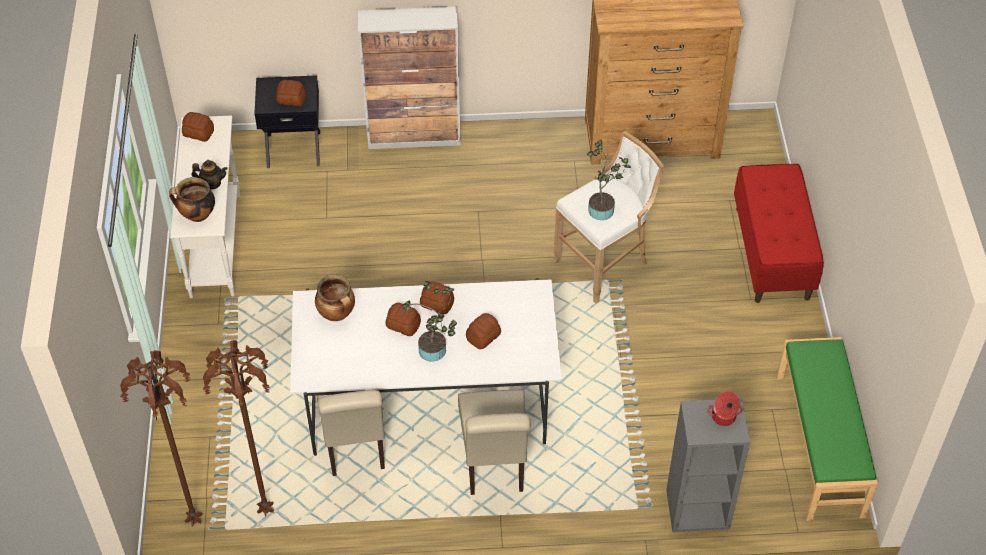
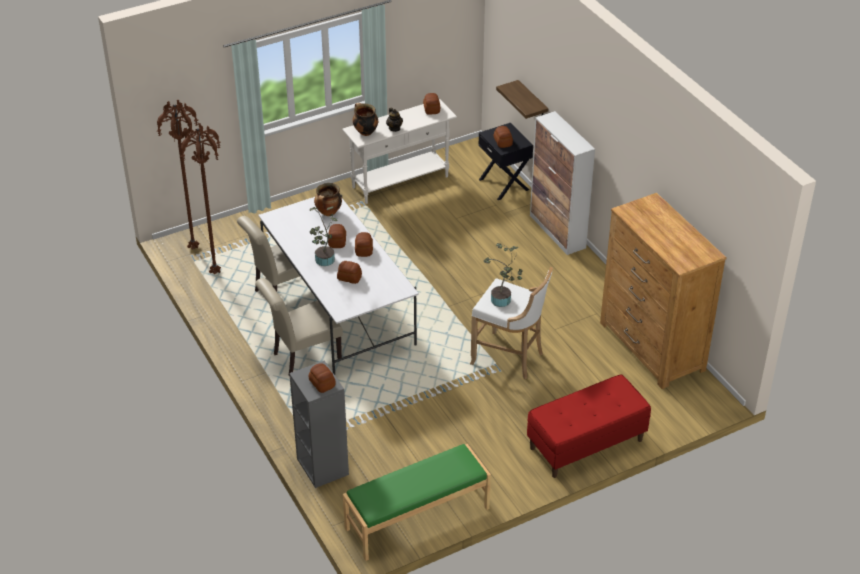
camera: 65 degrees right, 10 degrees down
(297, 29) = (532, 103): none -> shelf
(723, 417) = (322, 384): cooking pot -> bread

